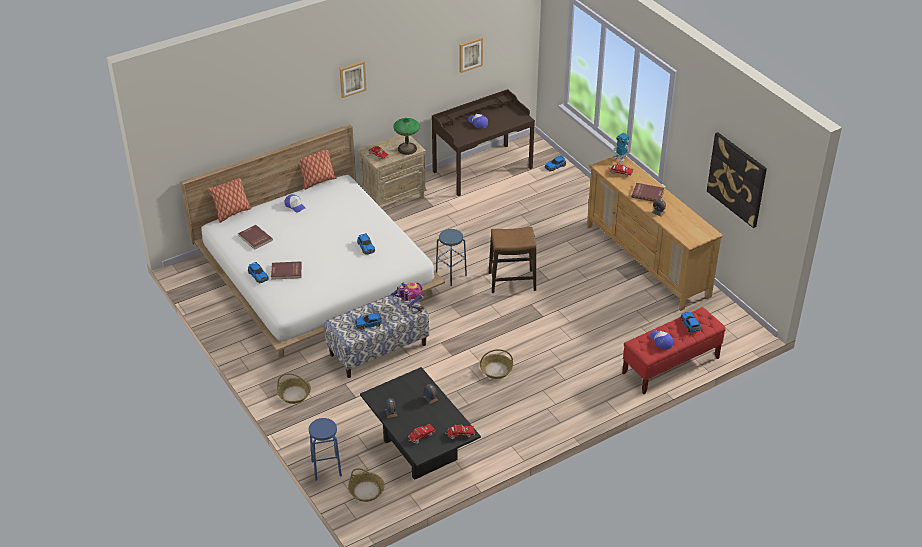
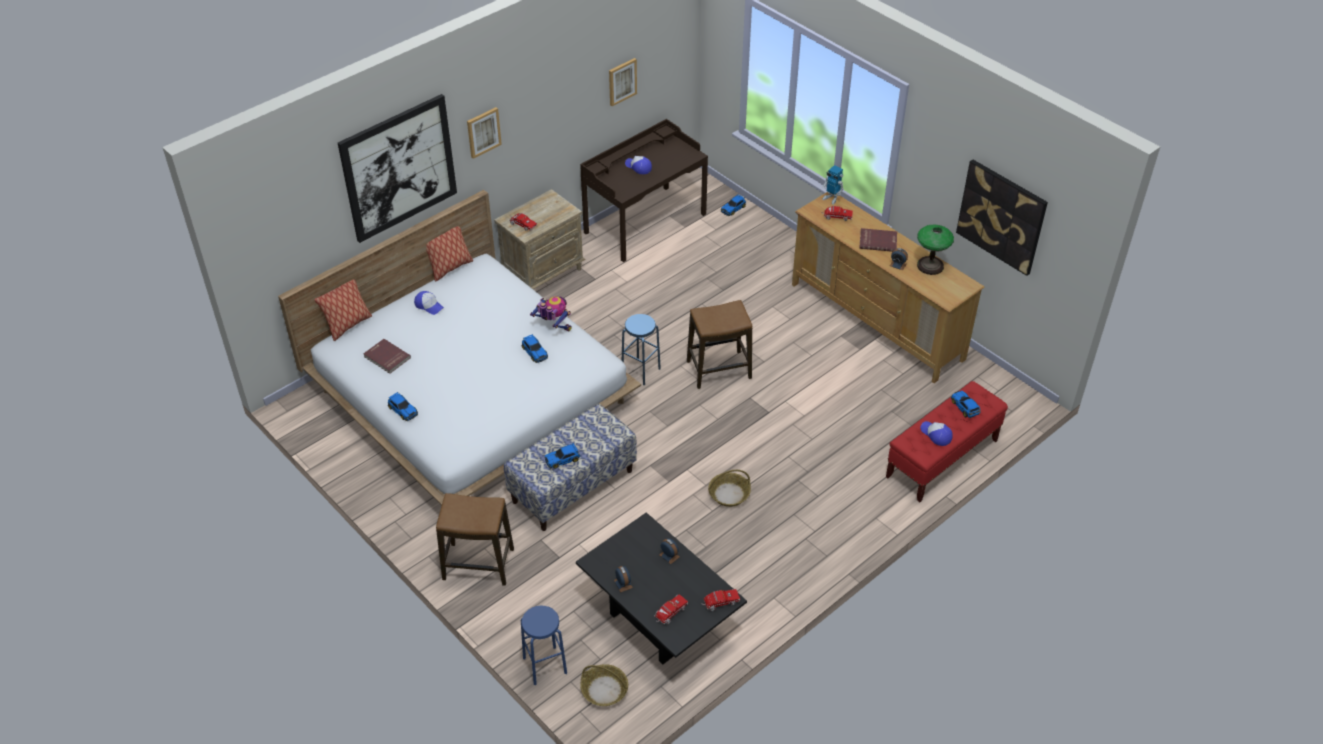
camera: 10 degrees left, 5 degrees up
(282, 97) = (399, 168): none -> picture
(286, 272) = (439, 400): red book -> none
(294, 394) = (478, 564): basket -> stool
(407, 149) = (558, 212): table lamp -> table lamp (930, 265)
(410, 307) = (610, 428): toy robot -> toy robot (553, 327)

